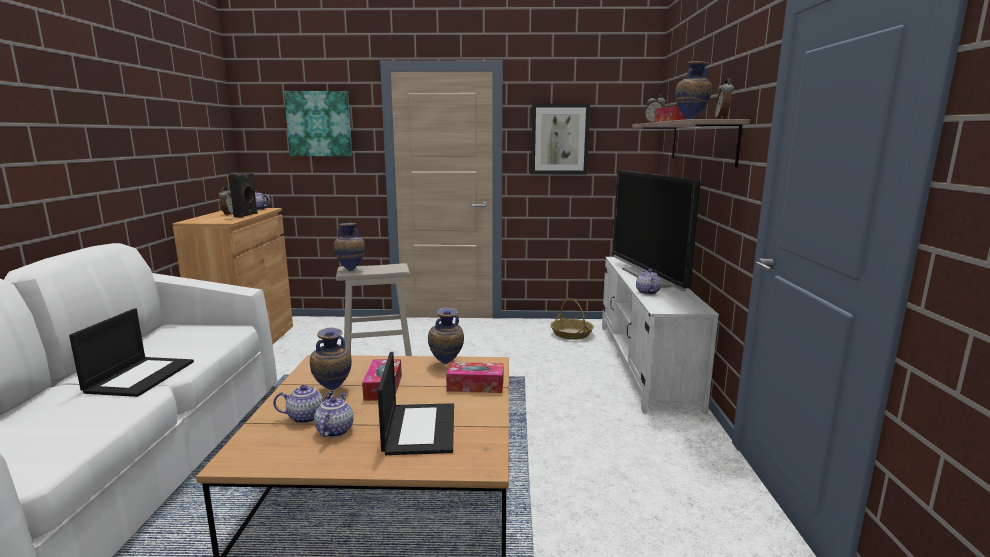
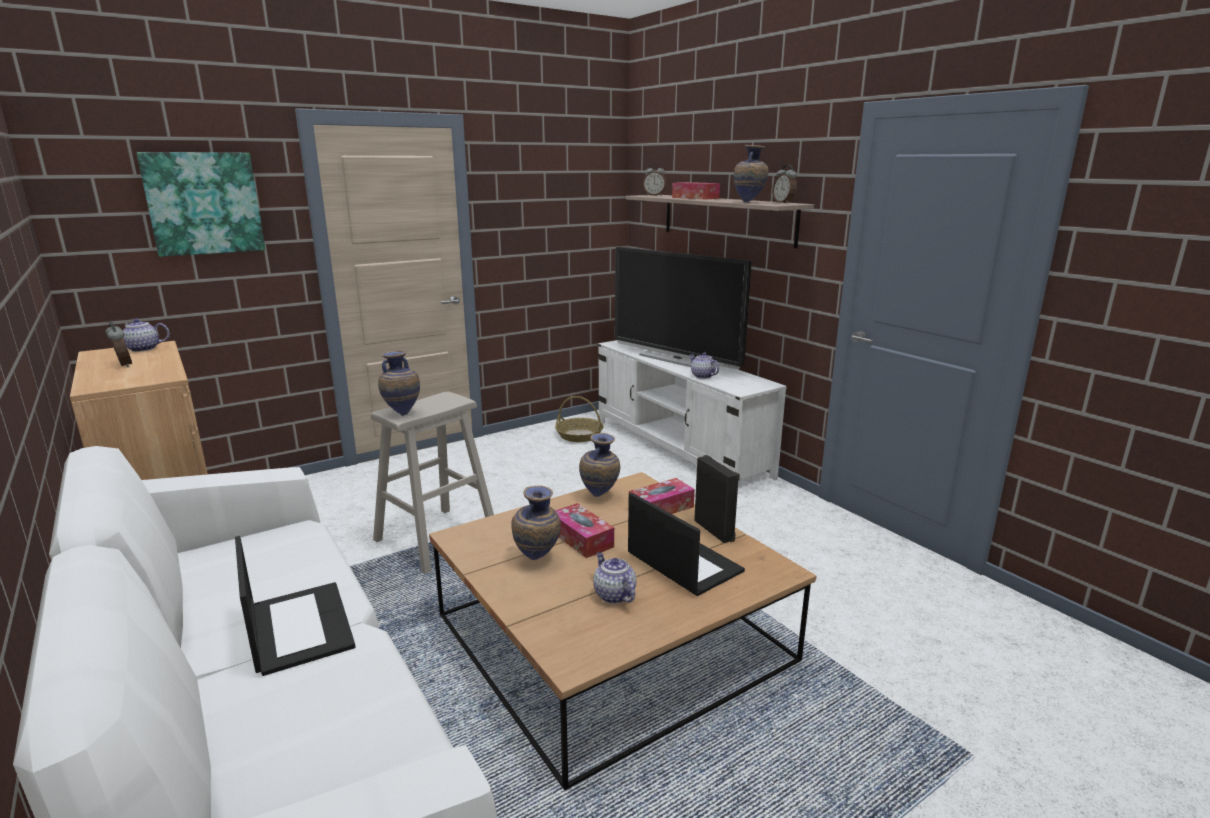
camera: 35 degrees left, 5 degrees up
(246, 215) = (163, 362): black speaker -> black speaker (715, 530)
(307, 417) = (562, 594): teapot -> none
(559, 139) = (533, 212): picture -> none

